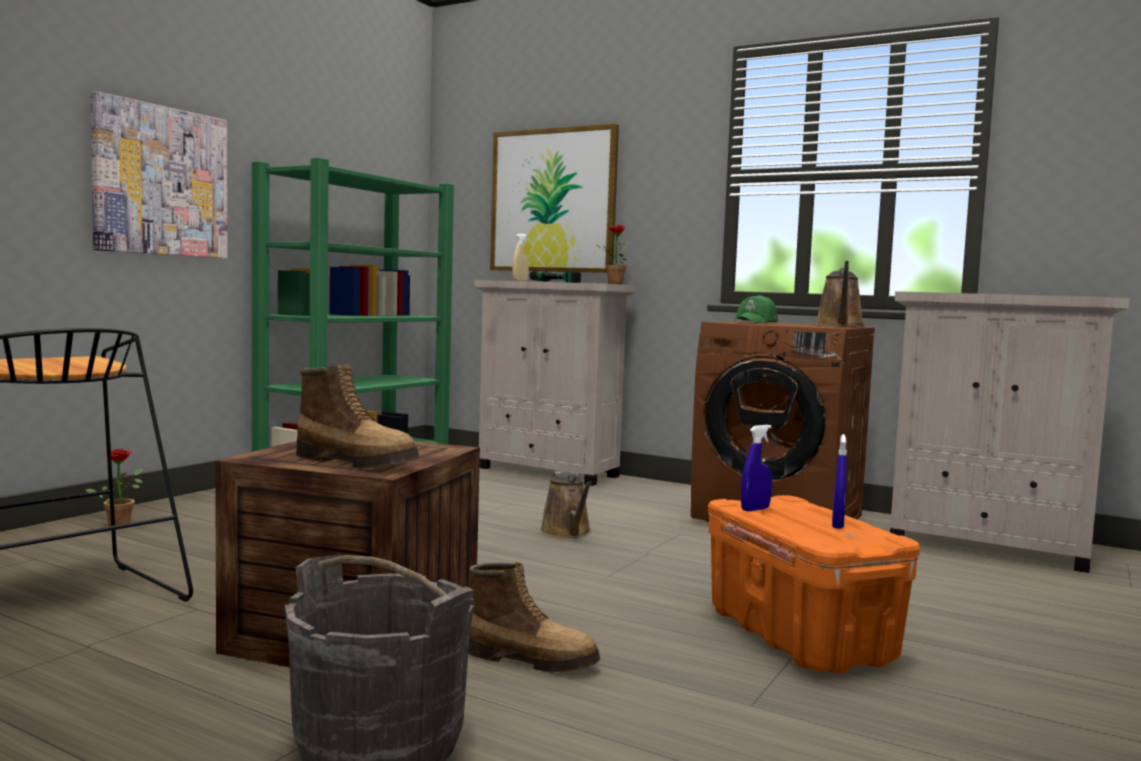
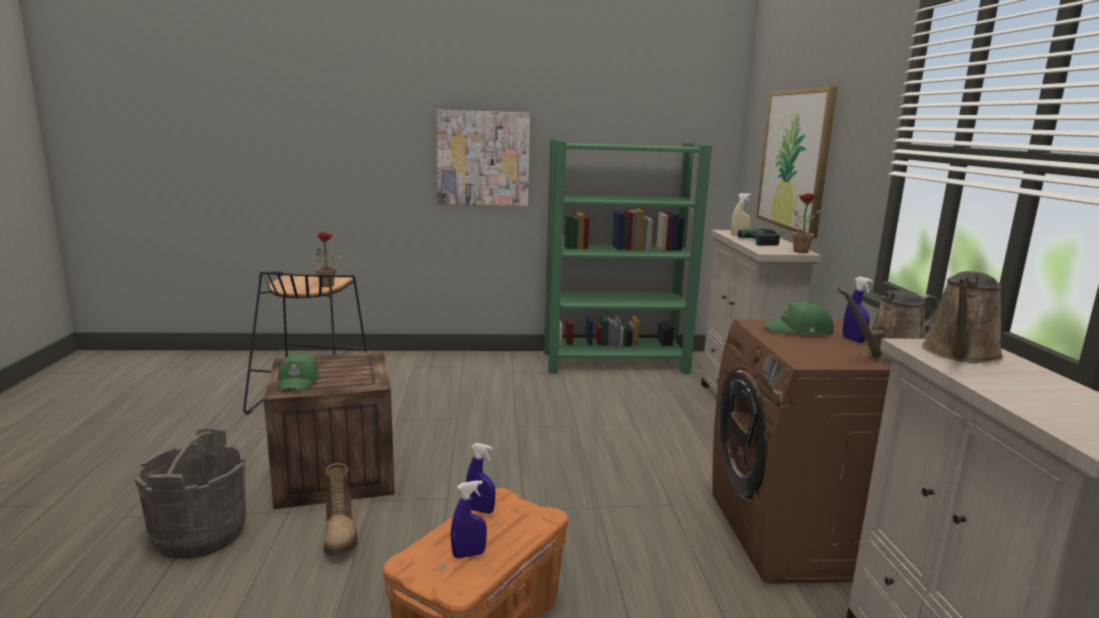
camera: 55 degrees right, 10 degrees up
(121, 524) = (428, 362): potted plant -> potted plant (329, 285)
(358, 463) = (299, 381): boot -> green cap
(567, 532) = (598, 464): brown watering can -> brown watering can (960, 353)
(793, 324) = (853, 340): none -> blue spray bottle

